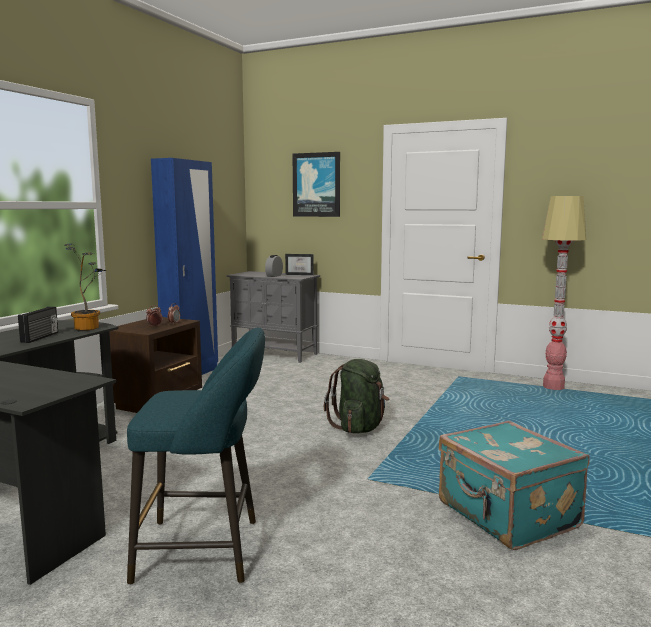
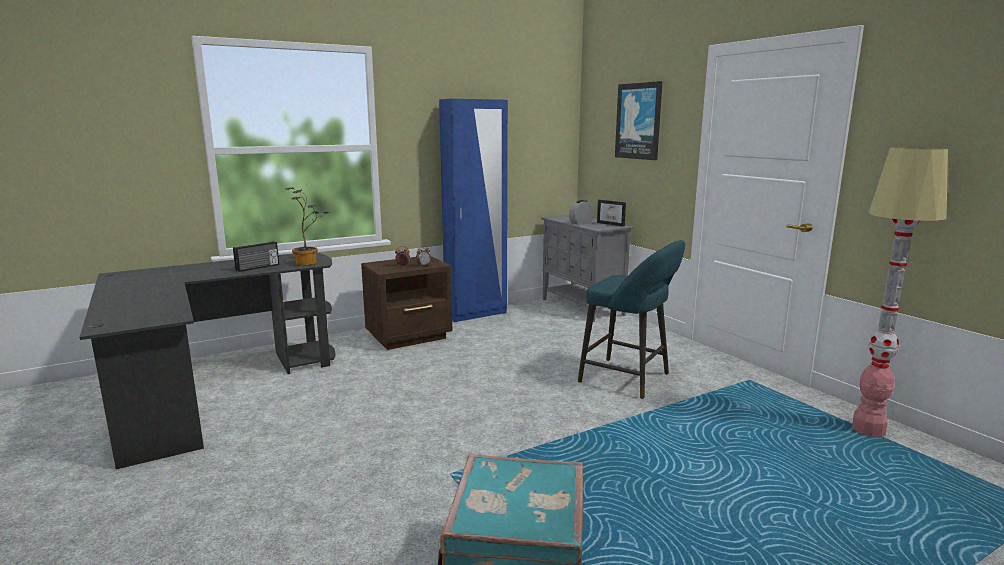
camera: 35 degrees right, 5 degrees up
(206, 551) = (233, 490): turquoise stool -> turquoise stool (629, 379)
(359, 428) = (533, 413): green backpack -> none

